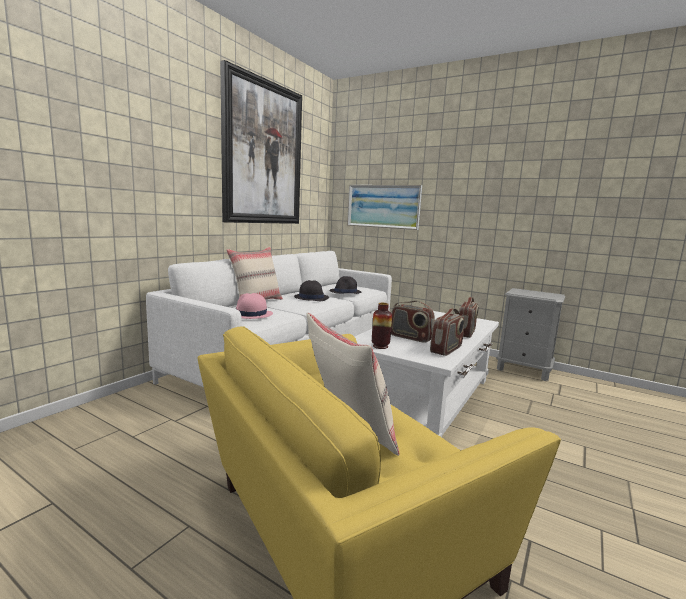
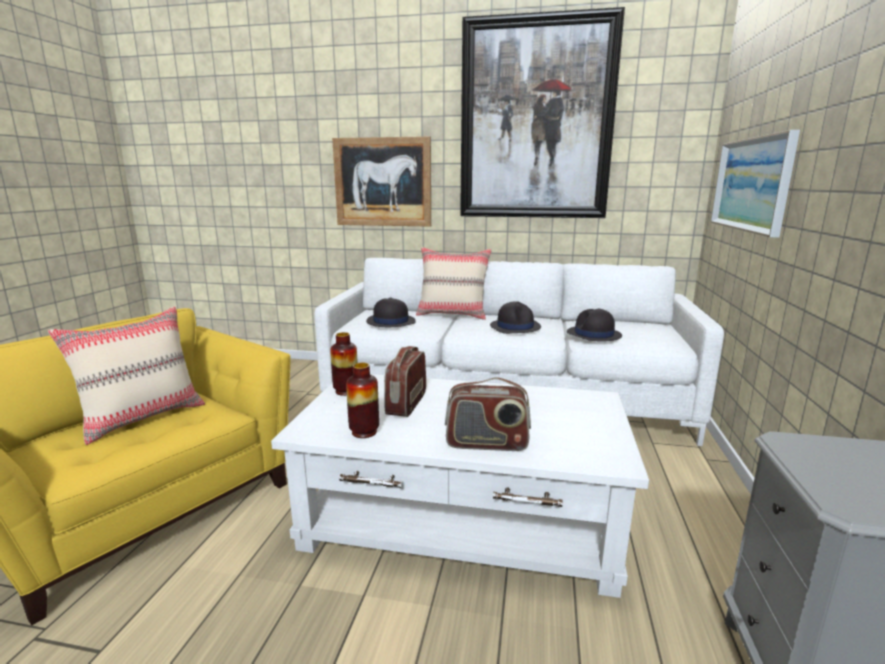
camera: 70 degrees right, 5 degrees up
(158, 188) = (382, 182): none -> picture
(250, 314) = (390, 322): pink hat -> black hat
(446, 349) = (364, 432): radio -> vase

